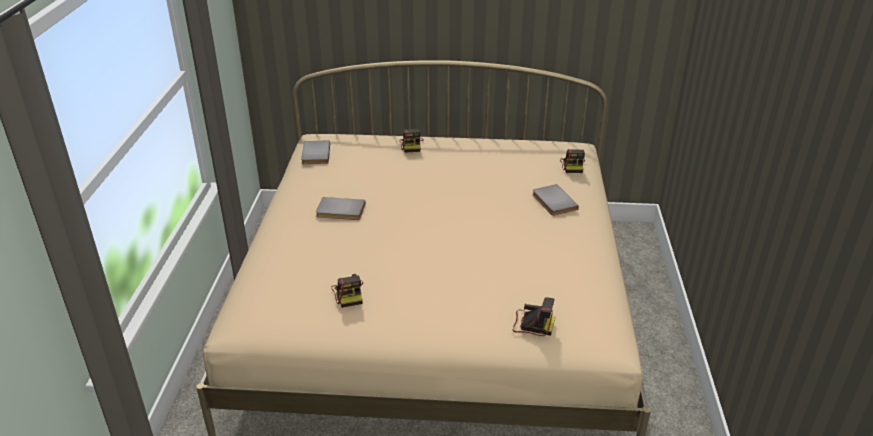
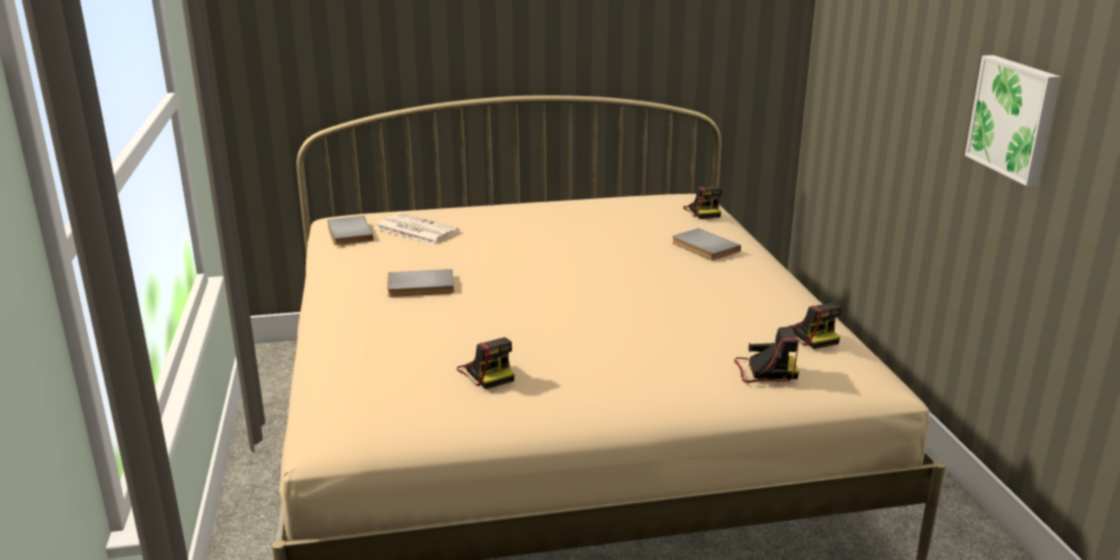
camera: 15 degrees left, 10 degrees down
(360, 157) = (415, 230): none -> newspaper
(411, 145) = (480, 212): camera -> camera (810, 335)
(765, 163) = (1015, 118): none -> picture

